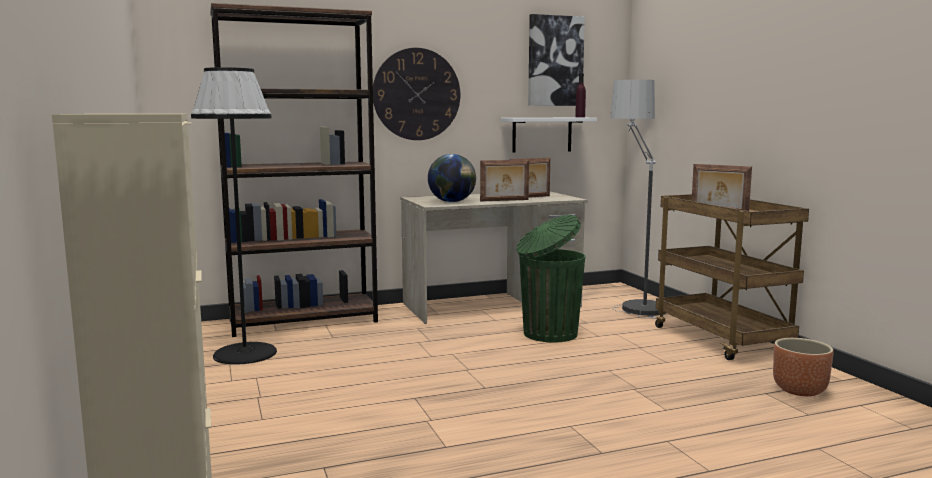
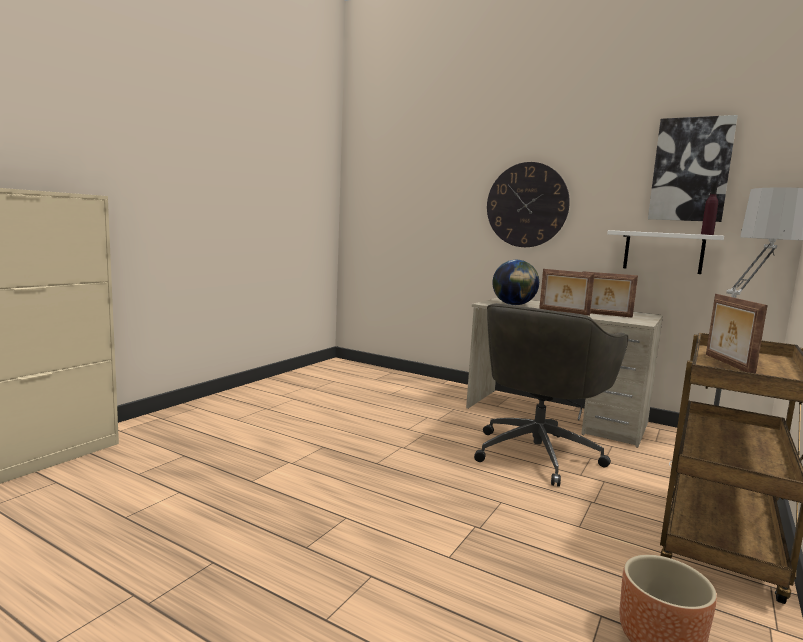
camera: 50 degrees right, 0 degrees up
(244, 353) = (325, 385): black floor lamp -> none
(304, 321) = (403, 379): brown bookcase -> none
(548, 334) = (538, 453): green trash can -> grey office chair

